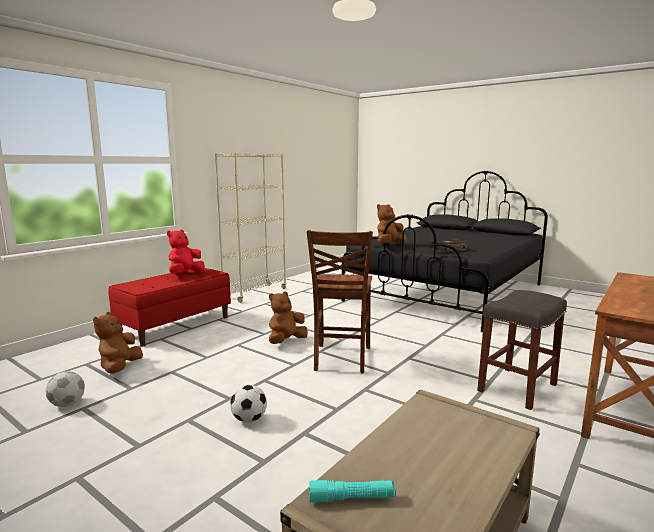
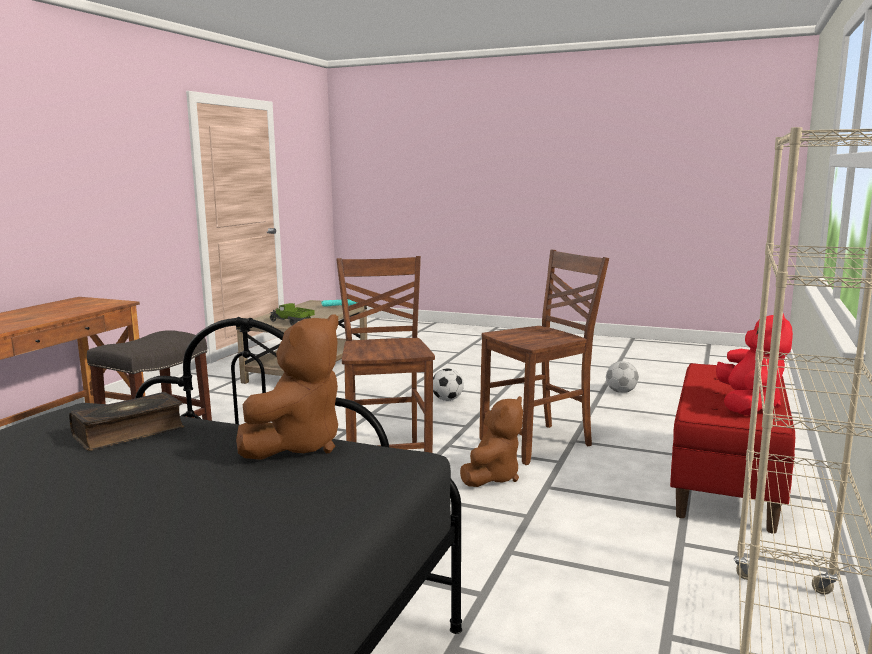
camera: 165 degrees right, 0 degrees up
(120, 368) = (649, 419): brown plush toy -> none
(232, 358) = (539, 443): none -> brown chair
(440, 415) = (291, 322): none -> toy truck

